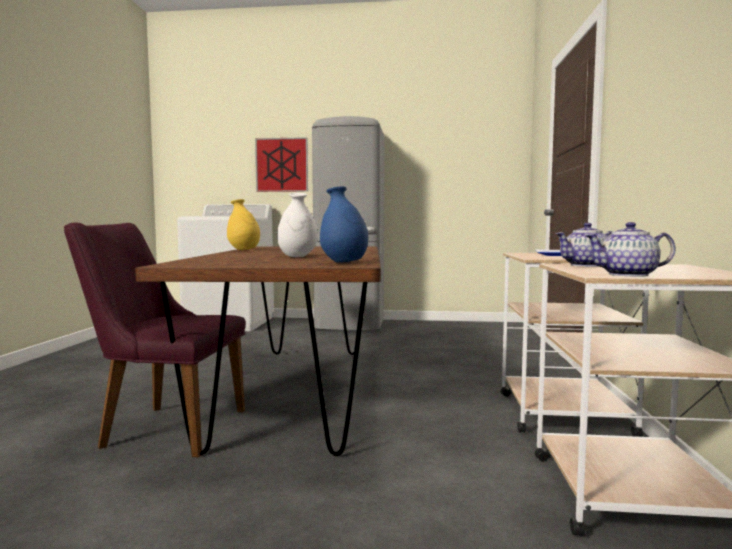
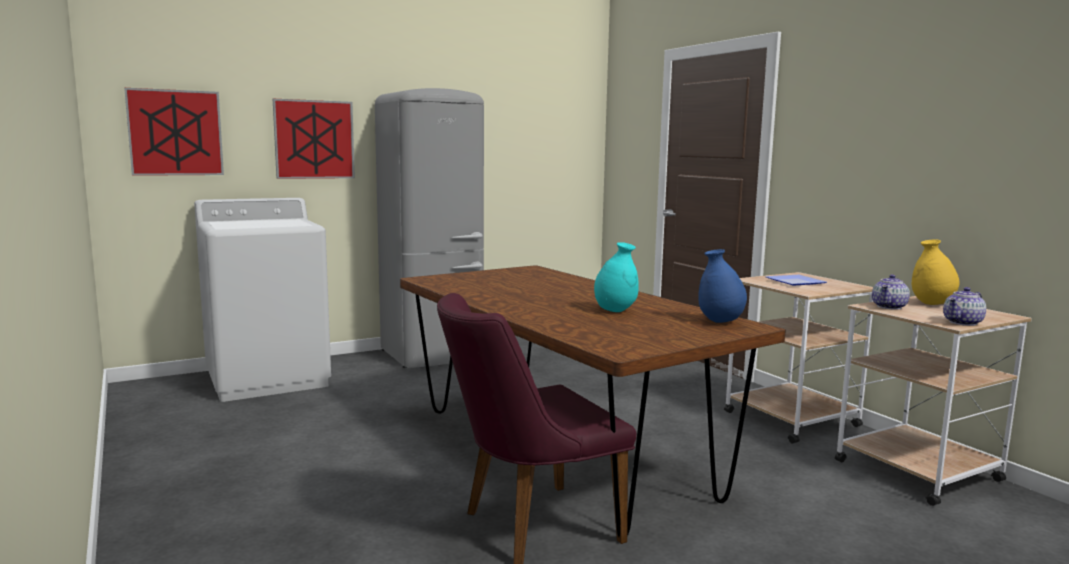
camera: 35 degrees left, 5 degrees up
(199, 163) = (175, 133): none -> picture
(244, 250) = (467, 296): yellow vase -> yellow vase (932, 304)
(297, 256) = (615, 310): white vase -> turquoise vase

